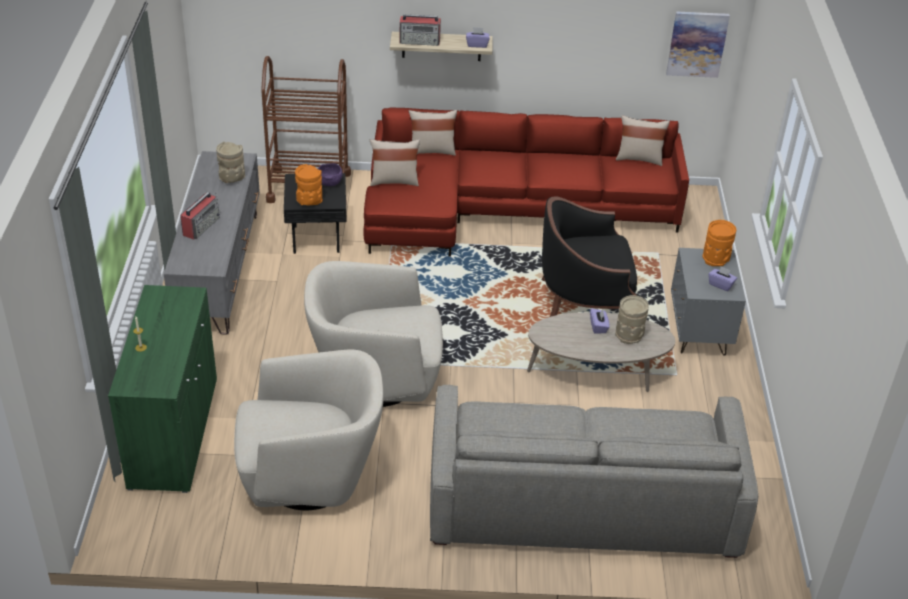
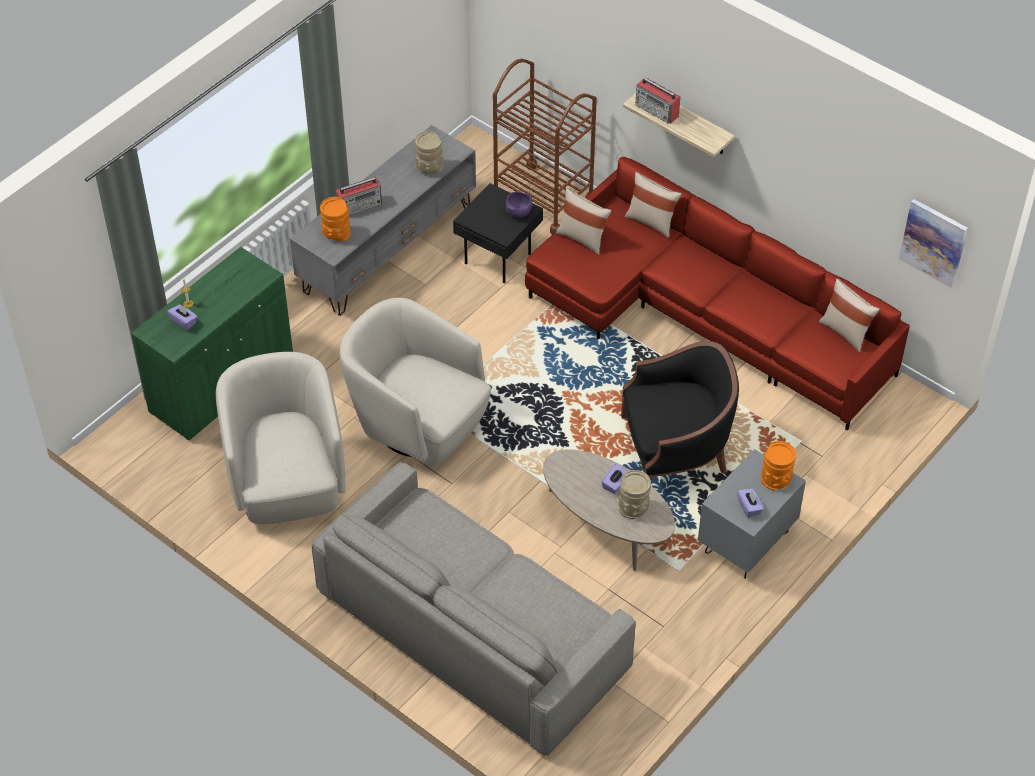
camera: 40 degrees right, 10 degrees up
(309, 201) = (482, 223): orange vase -> orange vase (336, 234)
(311, 476) = (287, 480): beige armchair -> beige armchair turned 135 degrees counterclockwise
(477, 44) = (707, 139): purple tissue box -> purple tissue box (184, 322)
(584, 300) = (675, 450): black armchair -> black armchair turned 135 degrees clockwise

